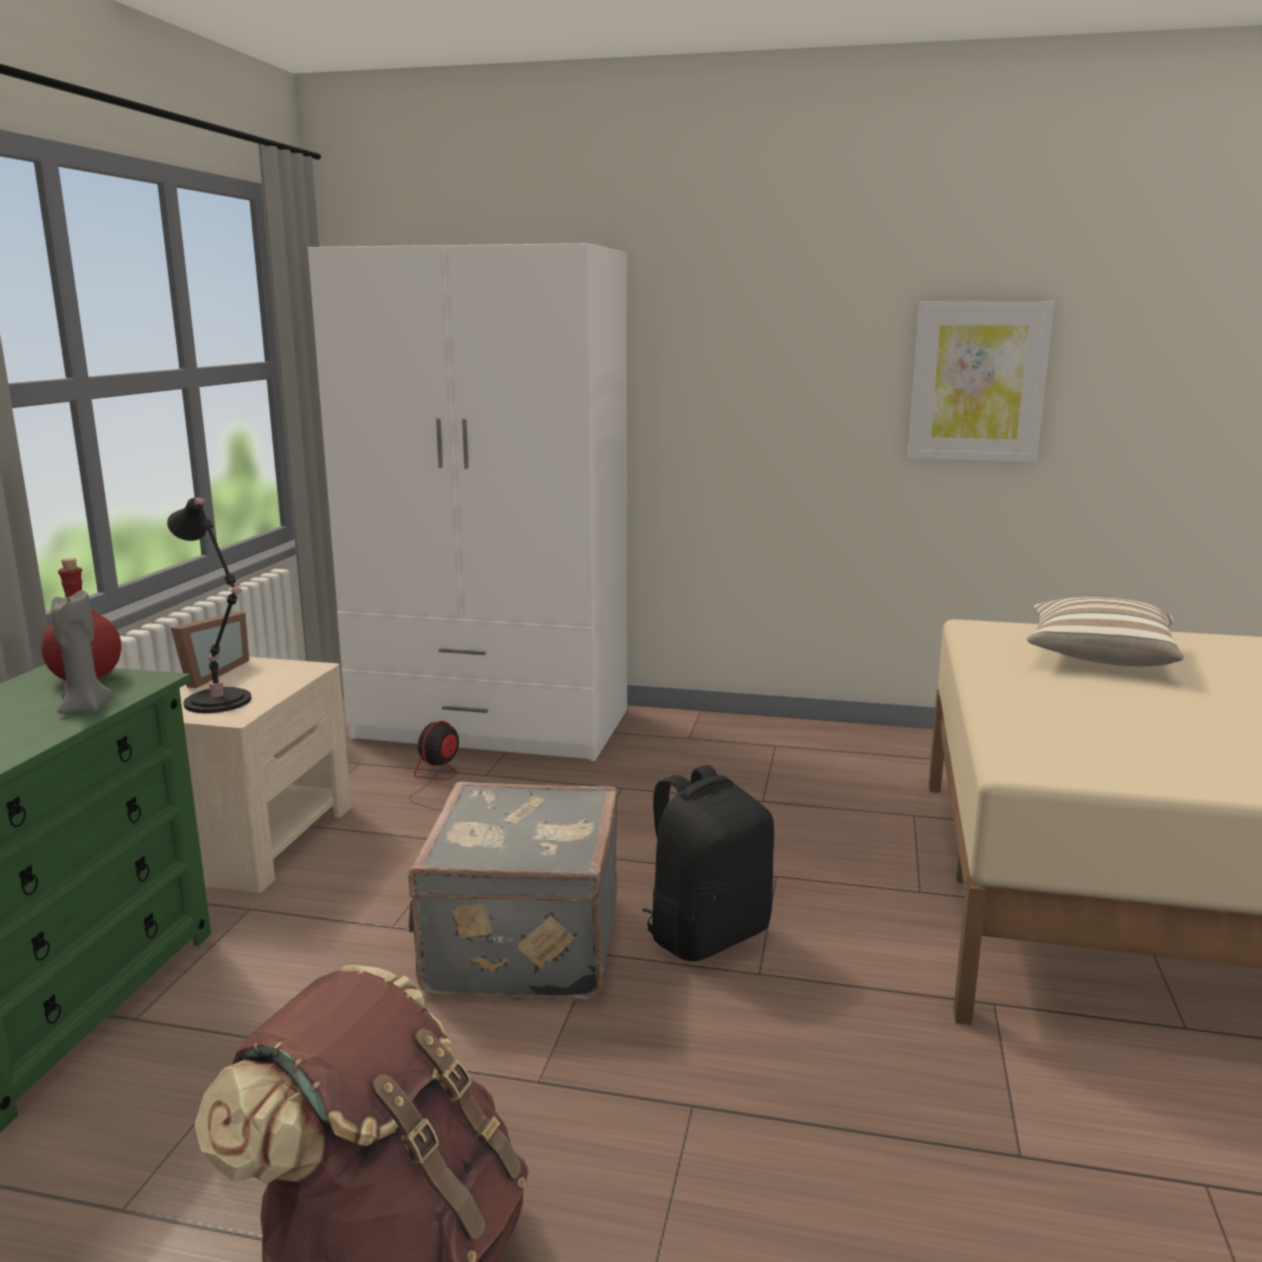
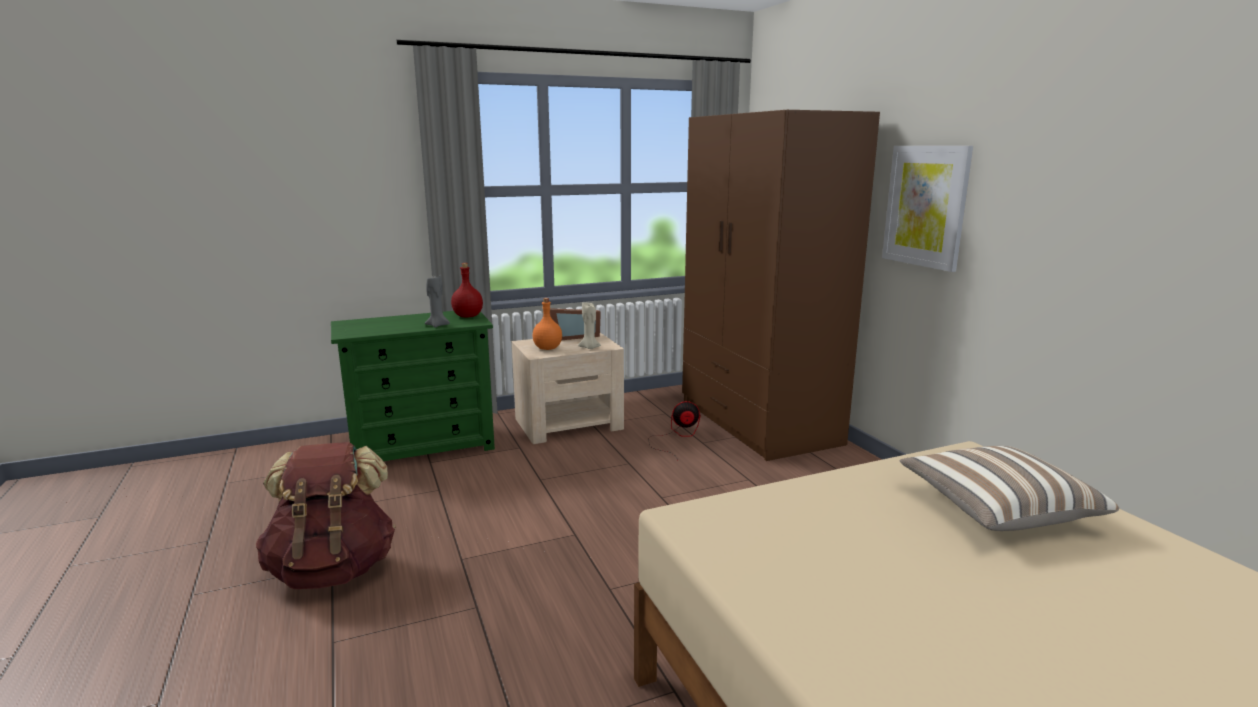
camera: 55 degrees right, 0 degrees up
(220, 703) = (547, 348): black table lamp -> orange bottle
(287, 679) = (589, 348): none -> beige candle
(493, 725) = (757, 422): white wardrobe -> brown wardrobe
(519, 945) = (559, 513): grey suitcase -> none
(707, 934) = (629, 559): black backpack -> none
(978, 382) = (1135, 231): picture -> picture (926, 206)

